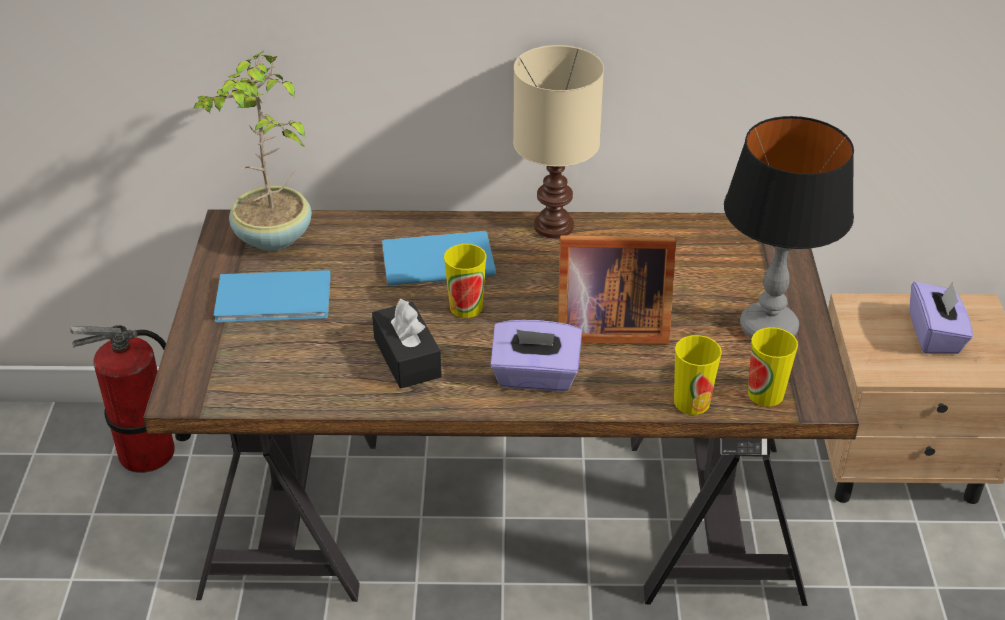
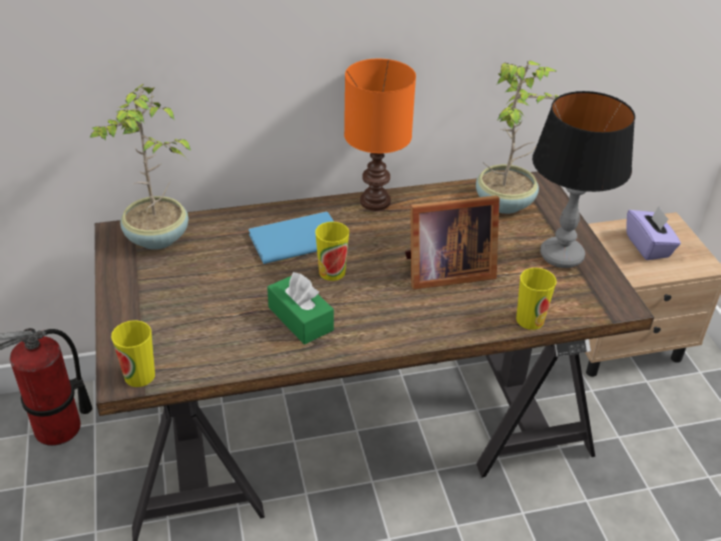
camera: 15 degrees left, 0 degrees up
(276, 300) = (177, 288): blue book -> none
(407, 357) = (300, 319): black tissue box -> green tissue box
(535, 377) = (406, 318): purple tissue box -> none
(555, 227) = (376, 202): beige table lamp -> orange table lamp
(723, 250) = (506, 203): none -> potted plant
(765, 394) = (580, 305): cup -> cup (139, 375)

